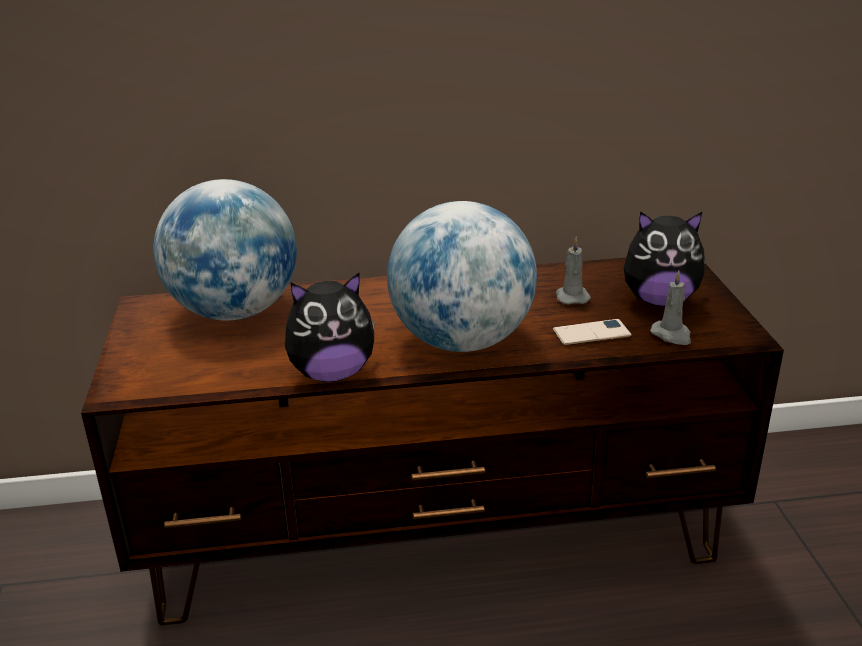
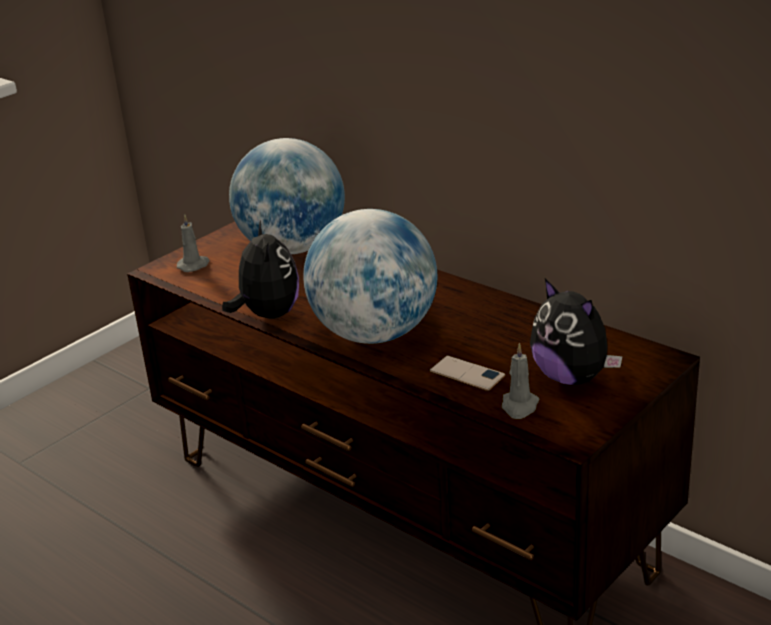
camera: 50 degrees right, 0 degrees up
(332, 373) = (267, 315): plush toy -> plush toy turned 135 degrees counterclockwise
(571, 297) = (512, 341): grey candle -> grey candle (194, 265)

